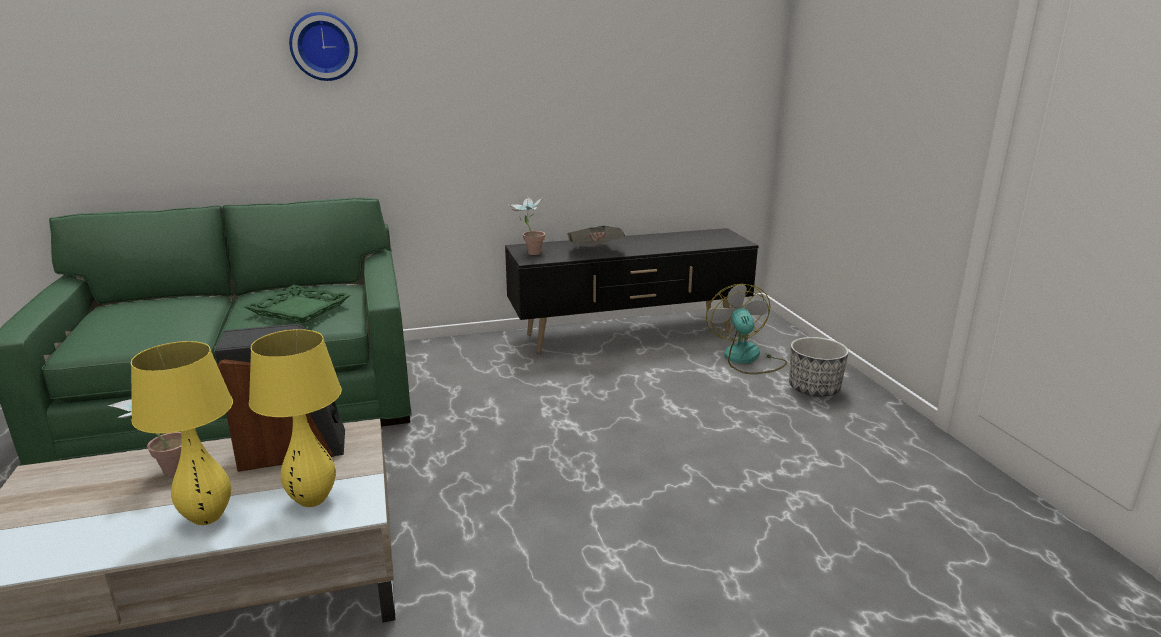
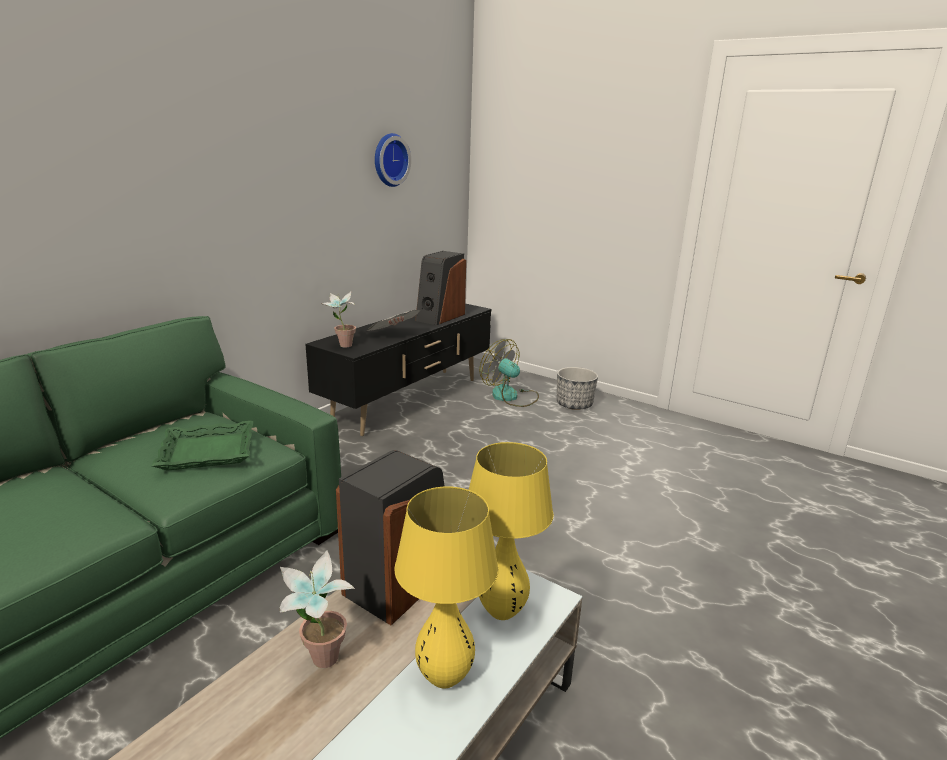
camera: 40 degrees left, 0 degrees up
(324, 46) = (118, 148): wall clock -> wall clock (389, 160)
(678, 244) = (440, 317): none -> speaker

